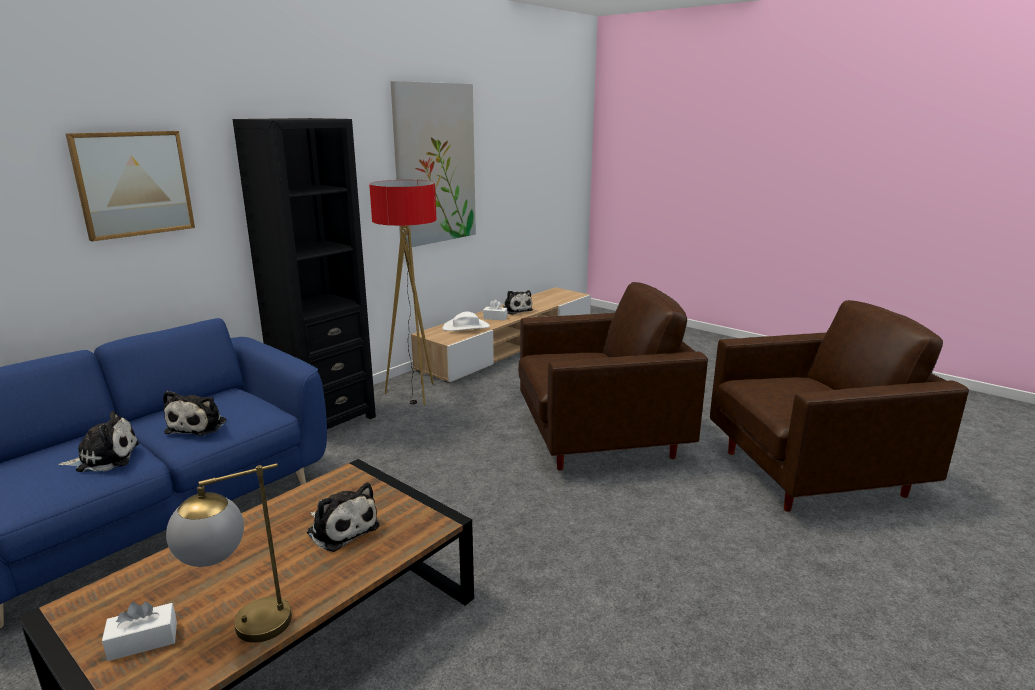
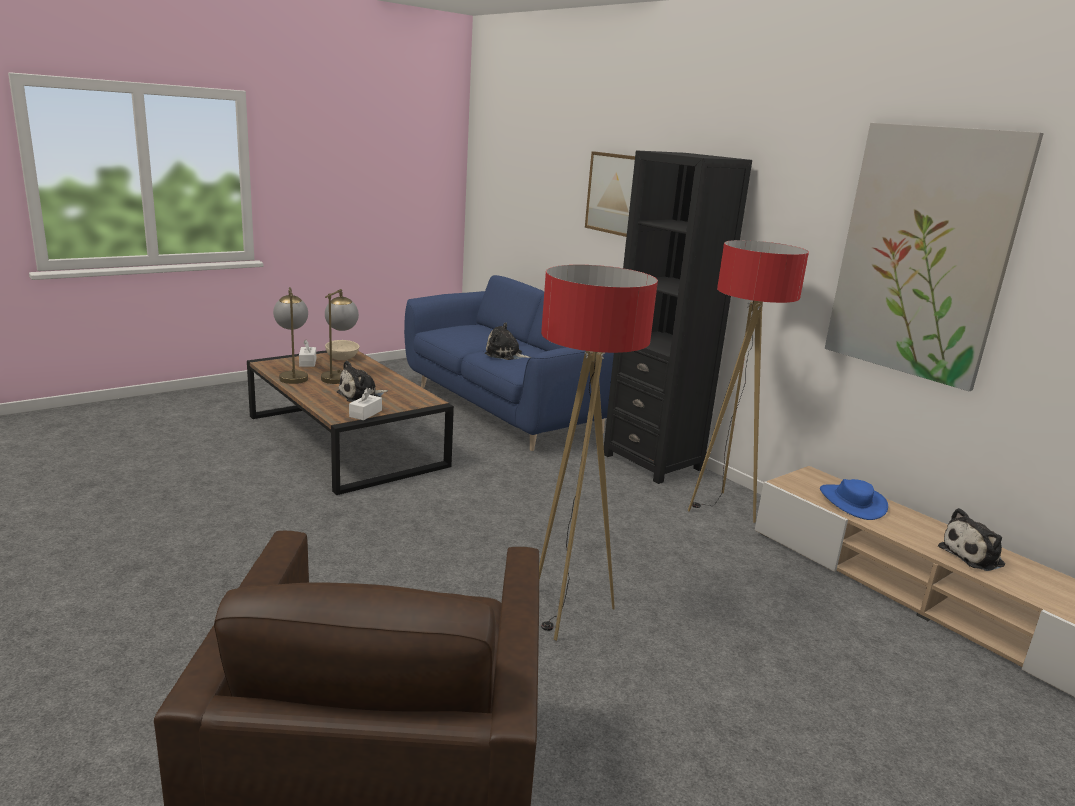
camera: 100 degrees right, 0 degrees up
(104, 458) = (472, 339): plush toy -> none
(116, 604) = (341, 358): none -> beige bowl
(241, 575) = (339, 376): none -> table lamp
(466, 327) = (852, 502): white hat -> blue hat
(495, 318) = (913, 530): white tissue box -> white tissue box (365, 413)
(599, 440) = (567, 612): brown armchair -> floor lamp

